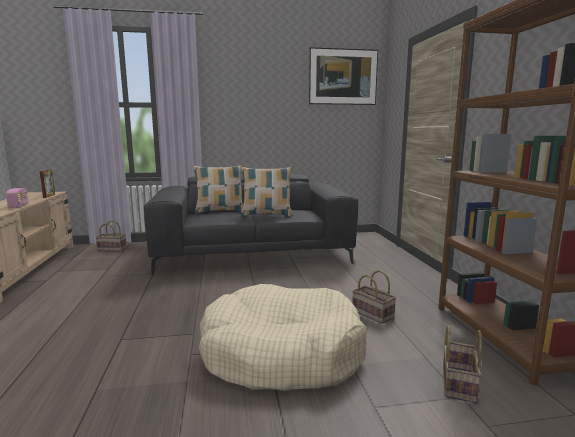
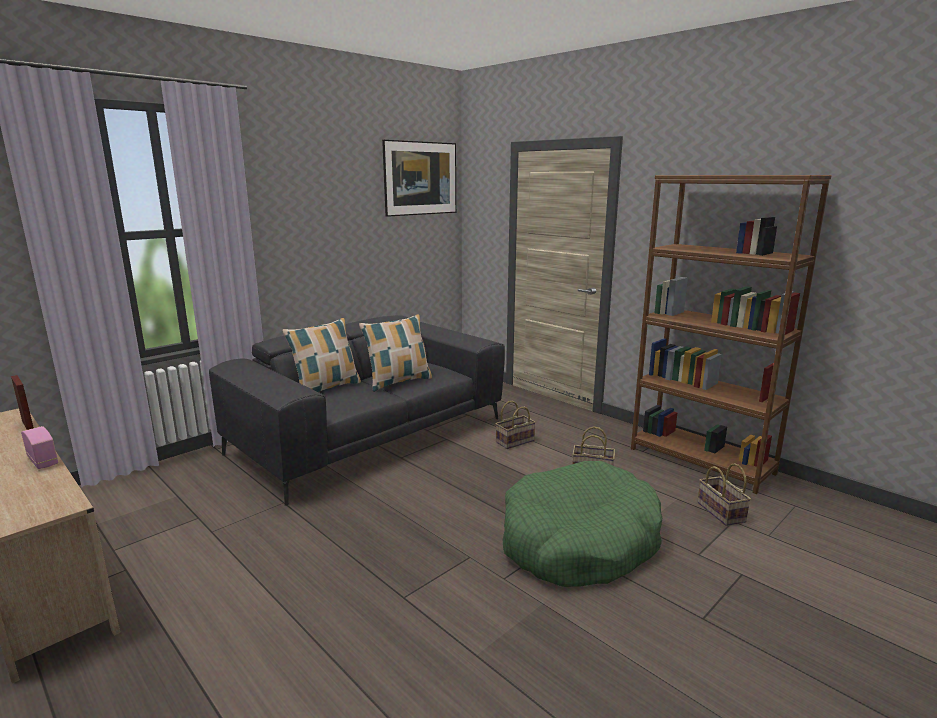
camera: 35 degrees left, 5 degrees up
(113, 249) = (139, 484): basket -> basket (515, 441)
(281, 353) = (578, 541): beige dog bed -> green dog bed

